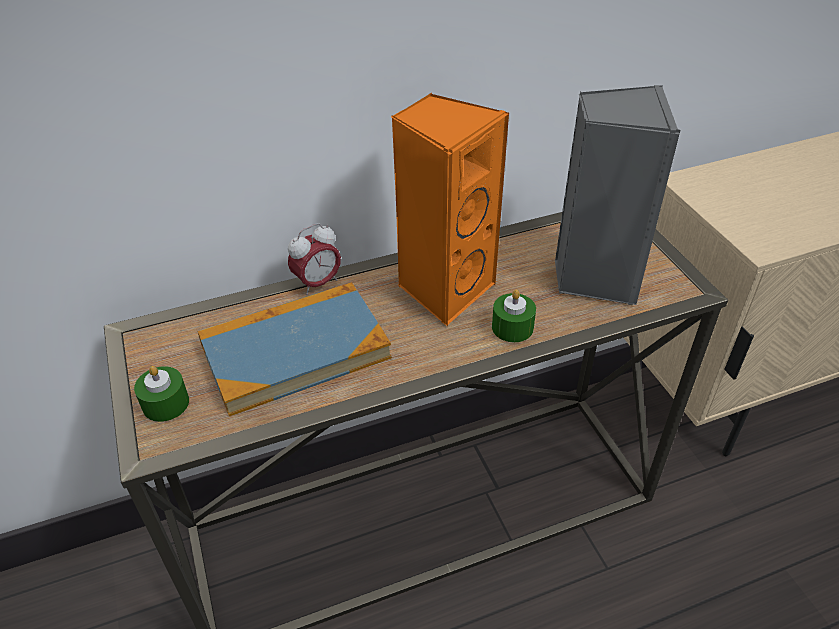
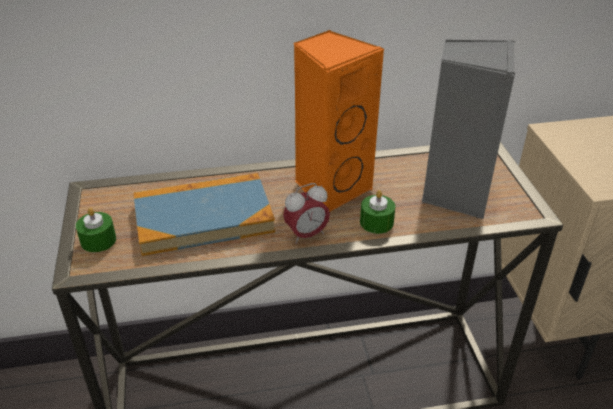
camera: 10 degrees right, 5 degrees down
(317, 283) = (234, 172): alarm clock -> alarm clock (306, 235)

